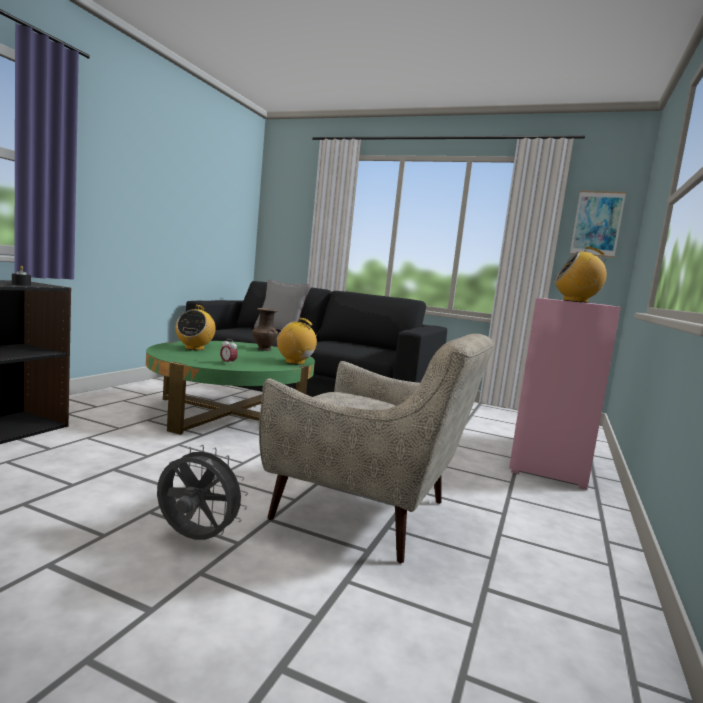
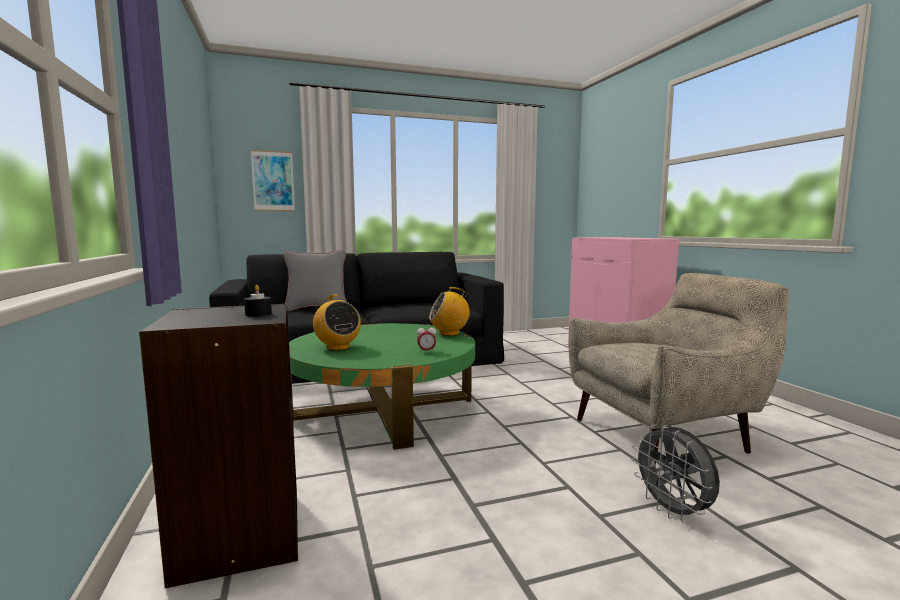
camera: 40 degrees left, 0 degrees up
(195, 539) = (673, 512): grey fan -> grey fan turned 90 degrees counterclockwise
(263, 349) = (377, 329): brown vase -> none
(575, 301) = (647, 238): radio -> none
(597, 224) = (554, 175): picture -> picture (273, 181)

